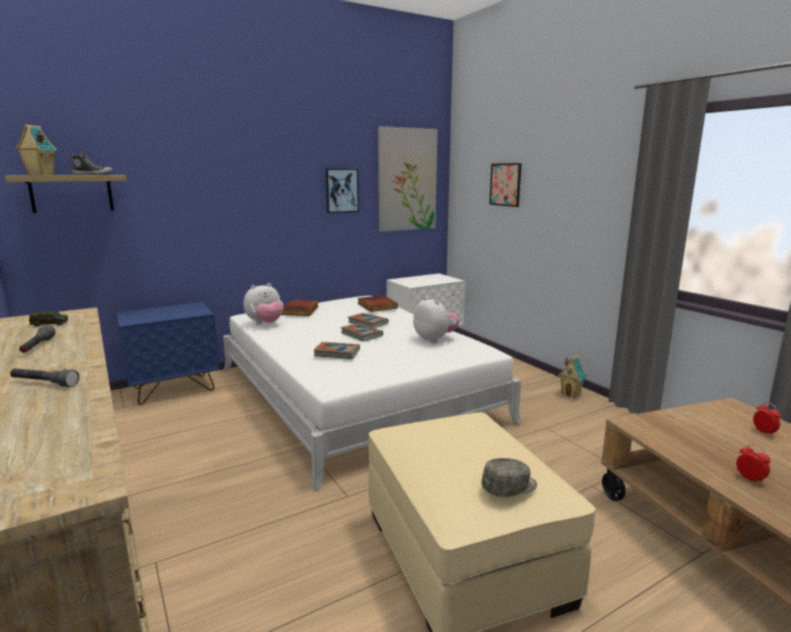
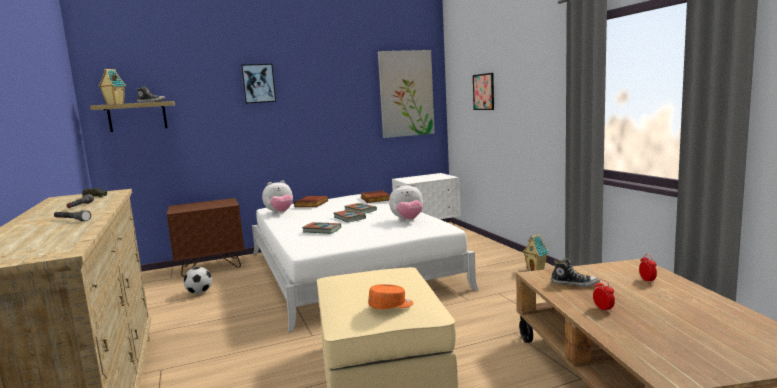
camera: 10 degrees right, 5 degrees down
(171, 430) = (199, 293): none -> football
(174, 389) = (211, 267): blue nightstand -> brown nightstand
(341, 190) = (348, 105): picture -> picture (258, 83)
(435, 339) = (408, 220): plush toy -> plush toy turned 105 degrees clockwise
(510, 488) = (391, 306): grey cap -> orange cap
(687, 438) = (574, 284): none -> shoe

